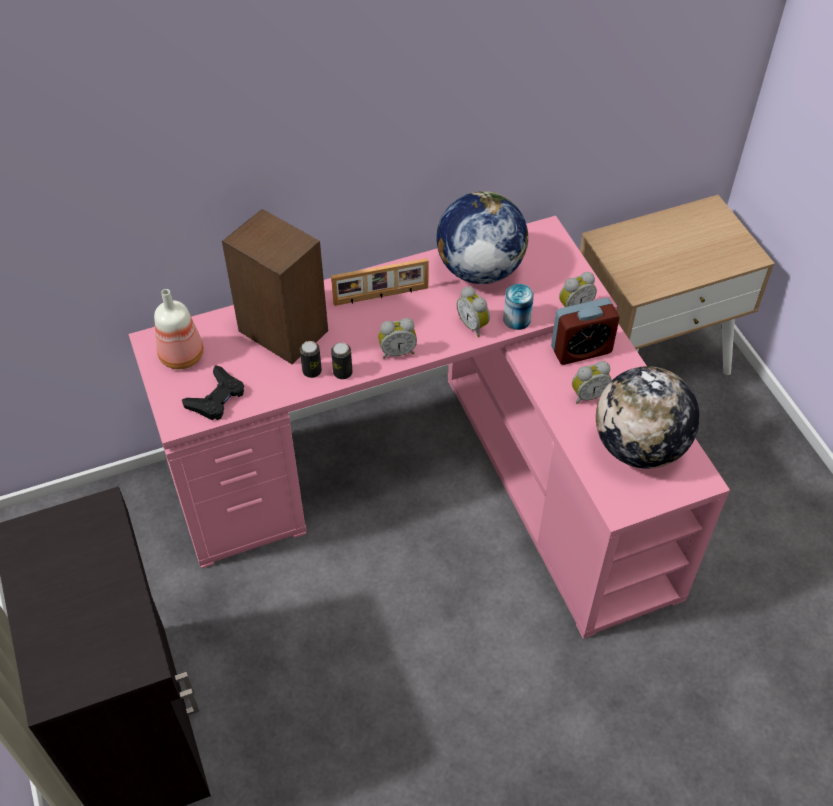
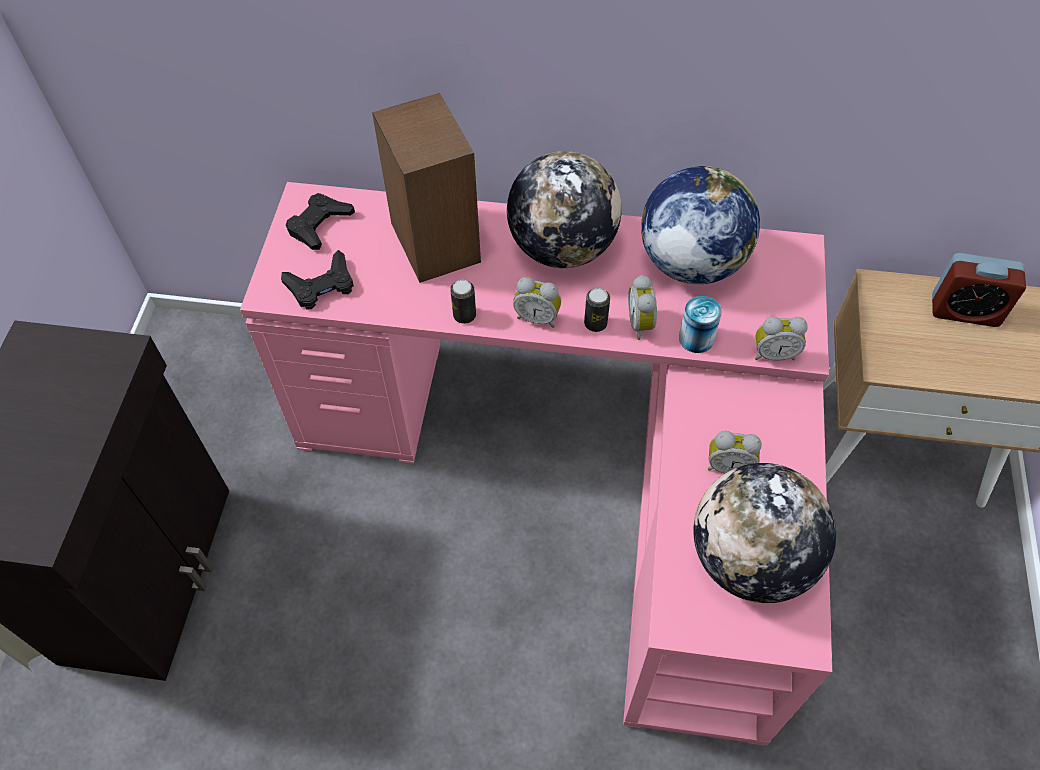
camera: 30 degrees right, 5 degrees up
(181, 355) = (319, 225): bottle -> black game controller
(312, 371) = (434, 299): can -> can (595, 323)
(381, 296) = (562, 248): picture frame -> globe
(581, 350) = (756, 408): alarm clock -> alarm clock (964, 311)

